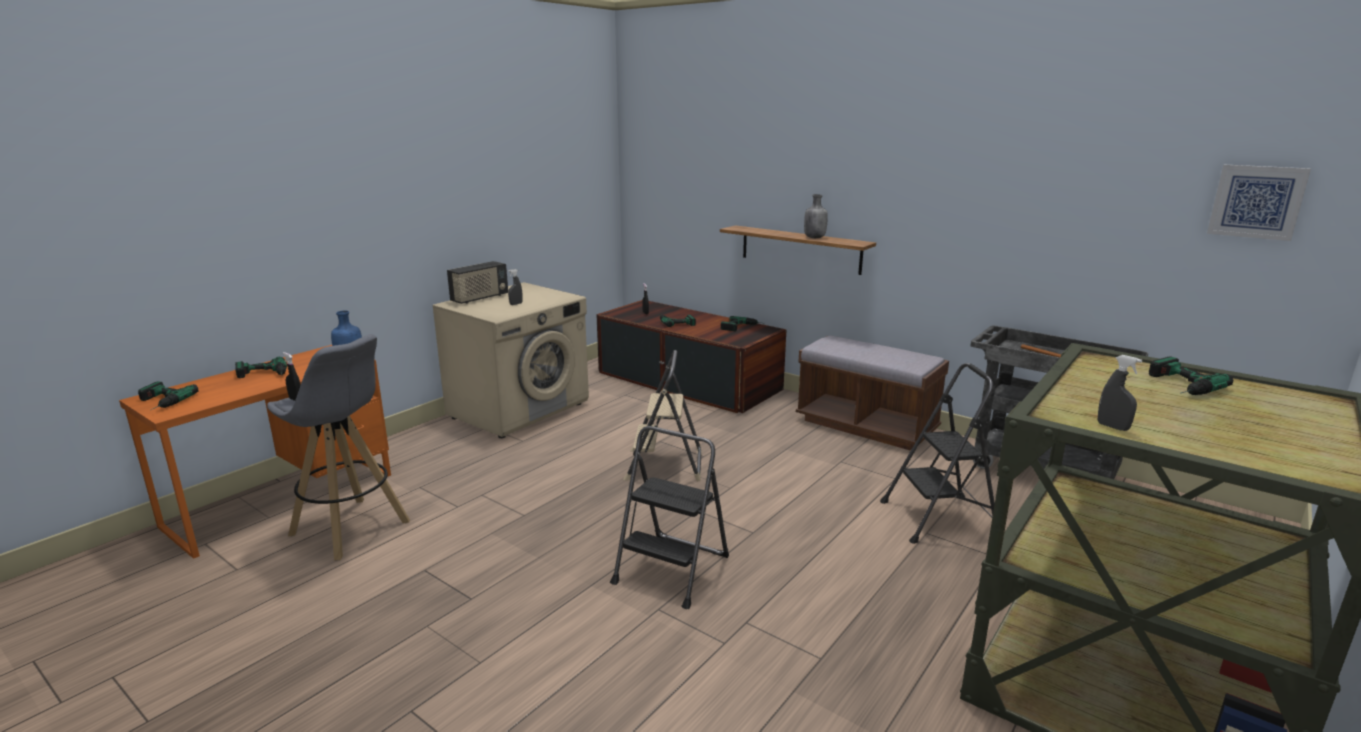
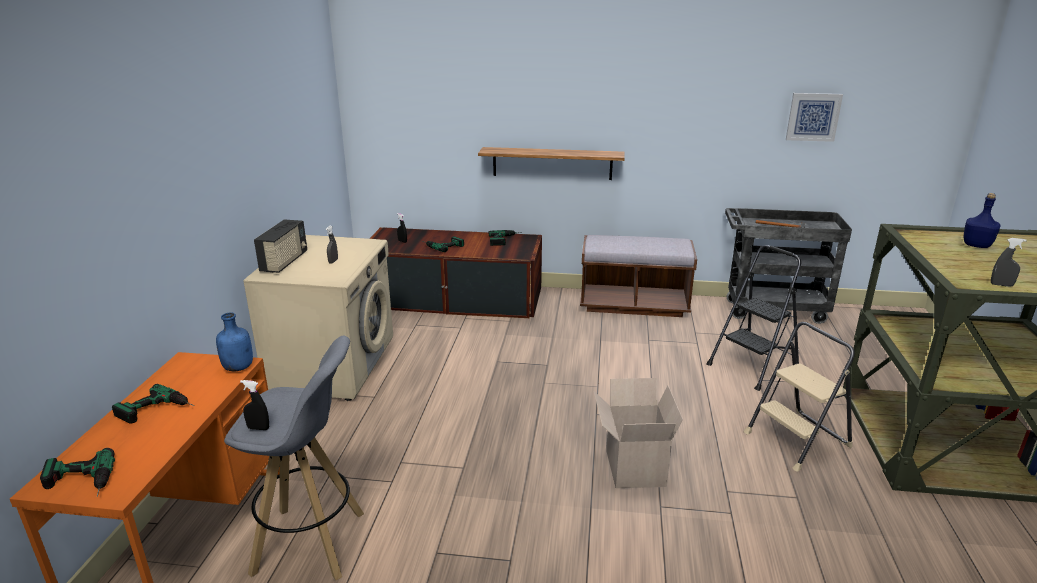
camera: 30 degrees left, 5 degrees up
(668, 465) = (529, 381): beige step ladder -> beige step ladder (800, 438)
(674, 567) = (632, 467): black step ladder -> cardboard box
(814, 237) = (572, 152): grey bottle -> none
(1177, 385) = (975, 245): power drill -> blue bottle
(1256, 202) = (901, 101): picture -> picture (813, 117)

